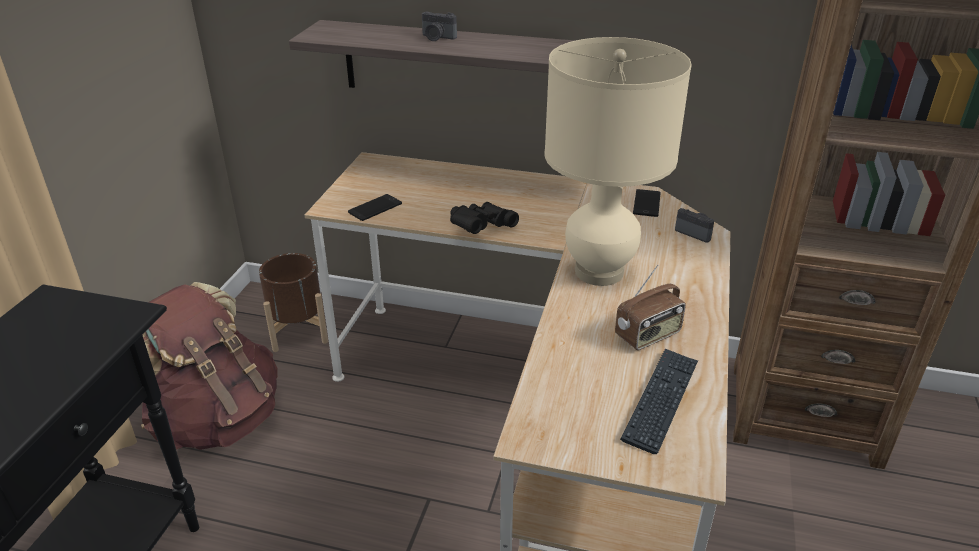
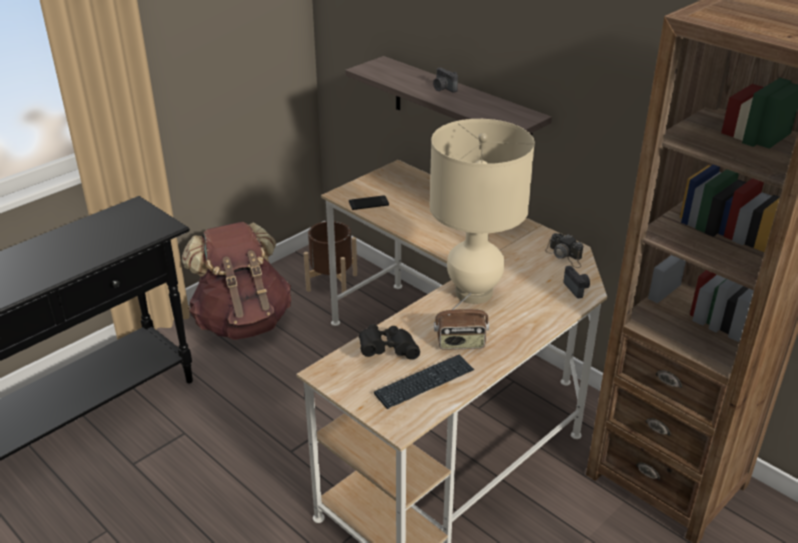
camera: 30 degrees right, 0 degrees up
(480, 228) = (424, 238): black binoculars -> black binoculars (387, 350)
(646, 203) = (565, 256): phone -> camera

